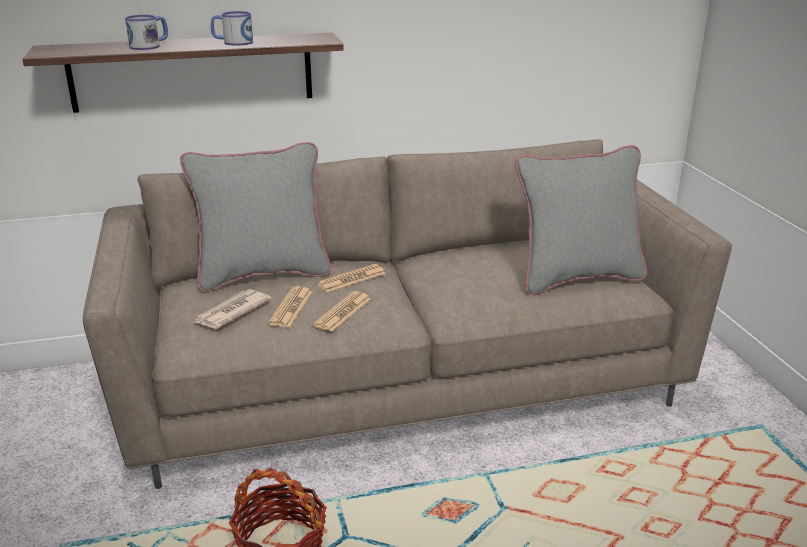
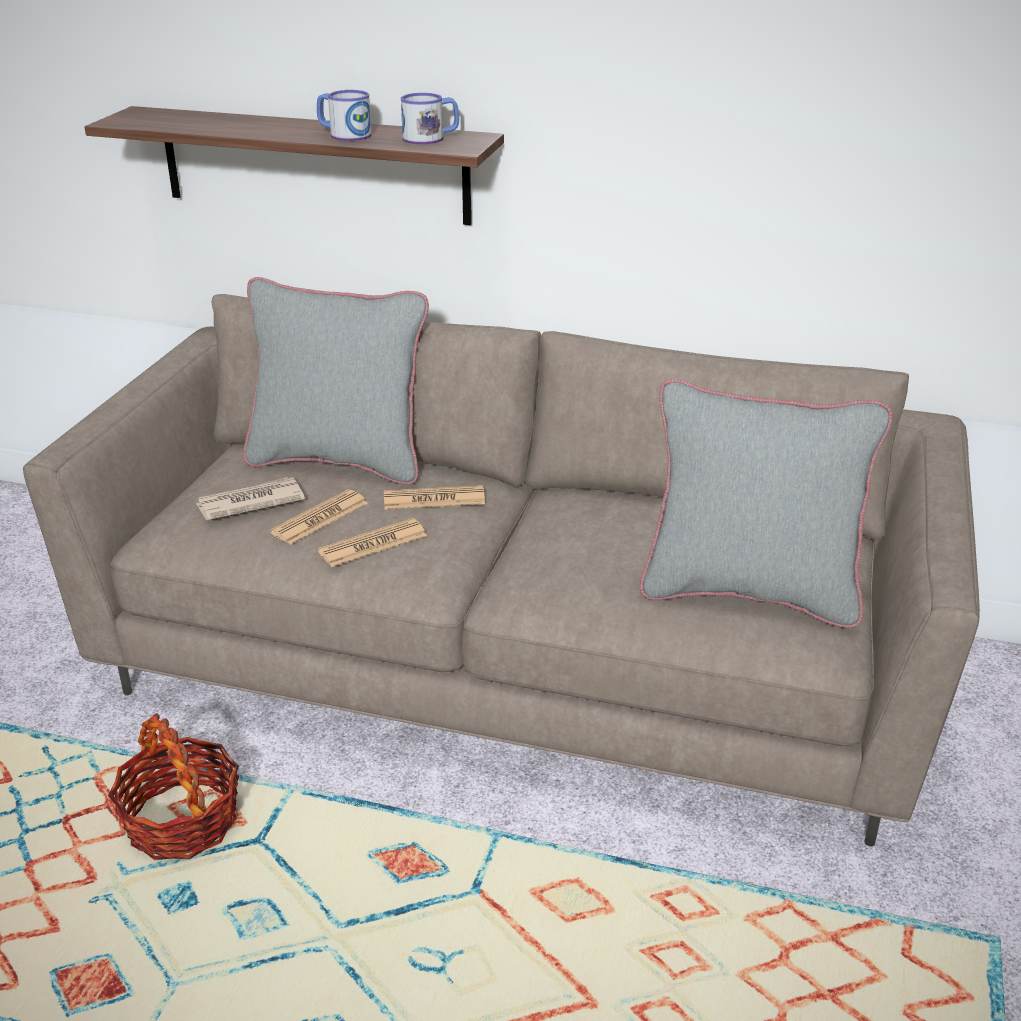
camera: 30 degrees right, 5 degrees up
(150, 46) = (243, 126): mug -> mug (431, 138)

